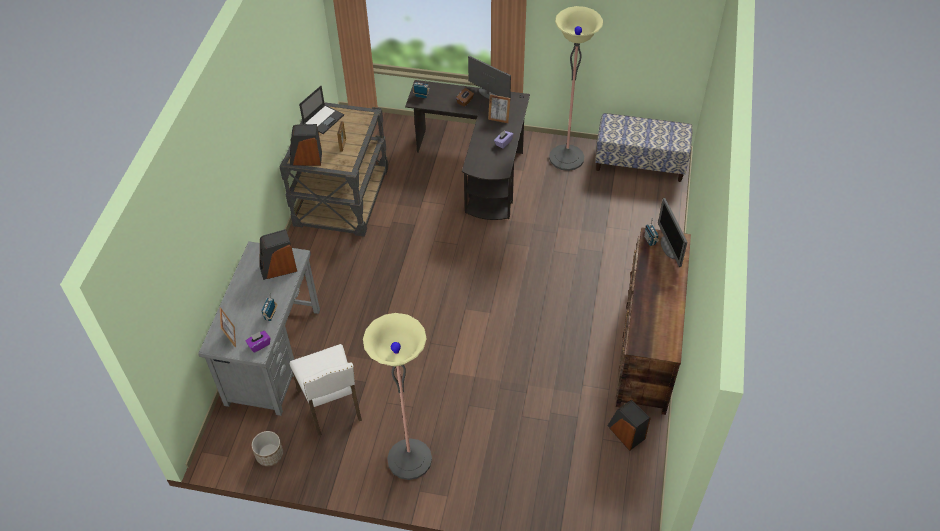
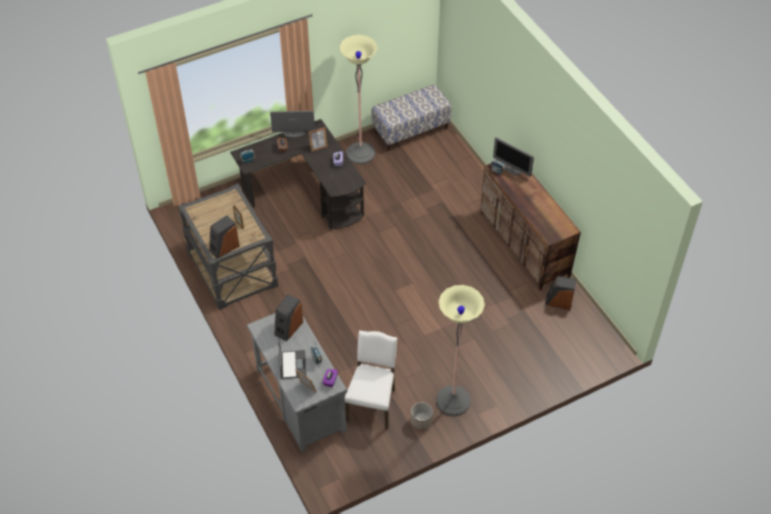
camera: 40 degrees left, 0 degrees up
(269, 454) = (364, 458): planter -> planter (421, 421)
(323, 119) = (205, 214): laptop -> laptop (292, 364)
(331, 406) = (372, 403): white chair -> white chair turned 105 degrees counterclockwise

